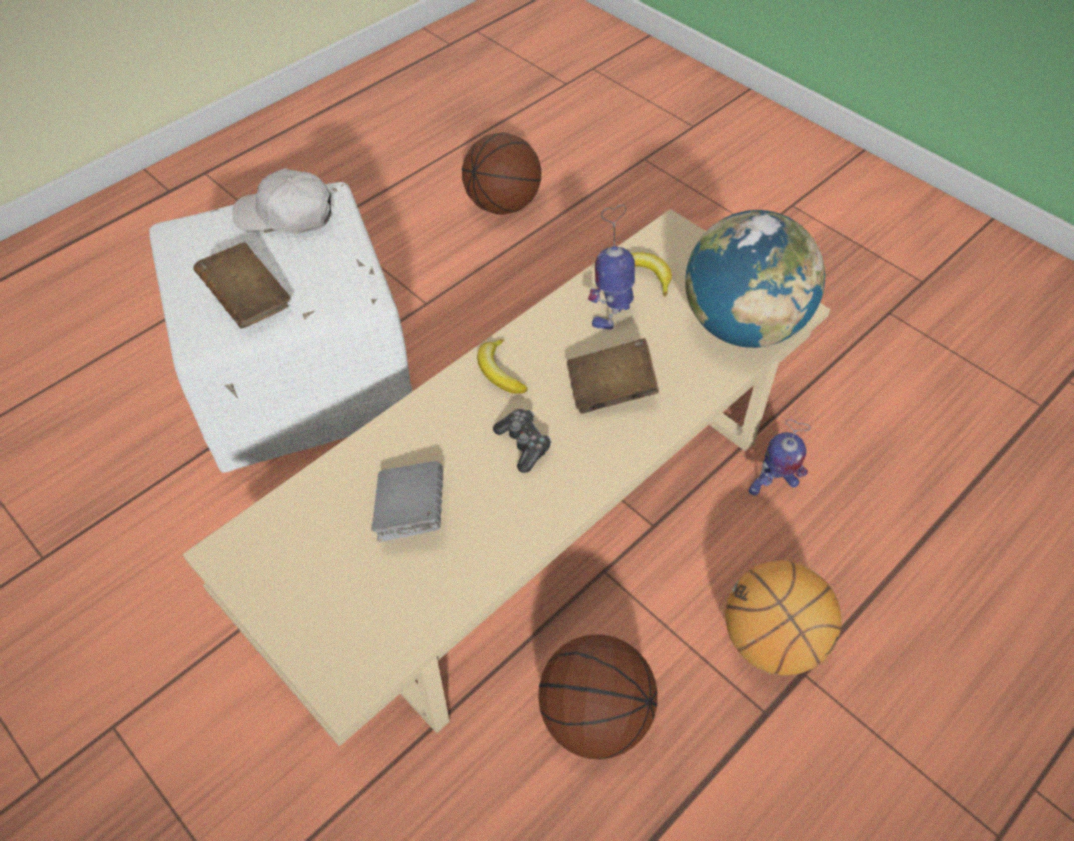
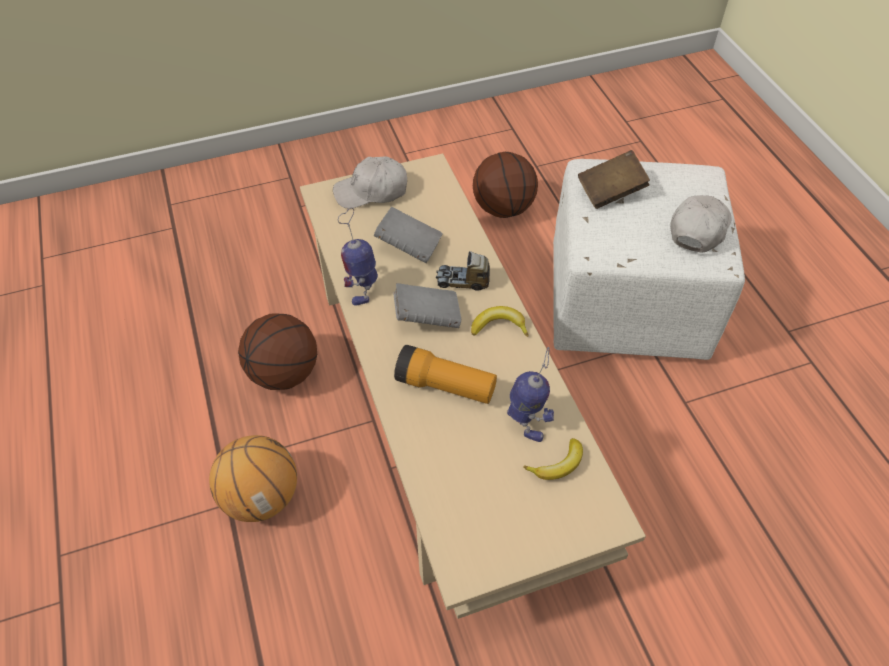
camera: 115 degrees right, 0 degrees up
(312, 613) = (371, 191): none -> white cap
(446, 430) = (463, 281): none -> toy truck
(503, 204) = (813, 513): basketball -> basketball (503, 208)
(523, 444) = (427, 317): game controller -> grey book
(610, 390) = (445, 386): brown book -> flashlight
(742, 325) = (463, 514): globe -> none
(772, 485) = (377, 574): toy robot -> toy robot (363, 288)

